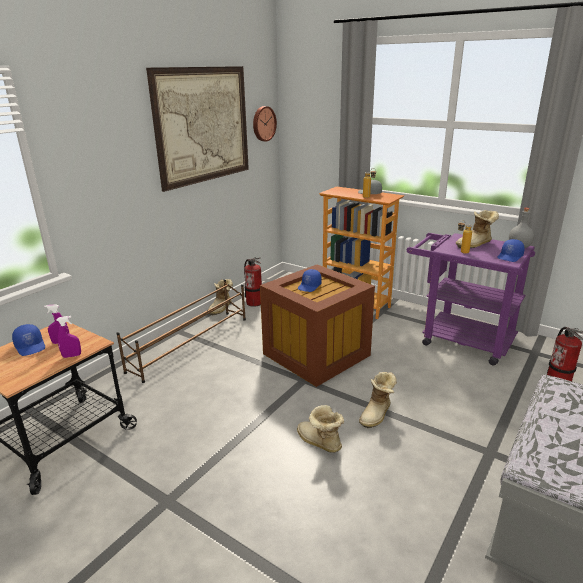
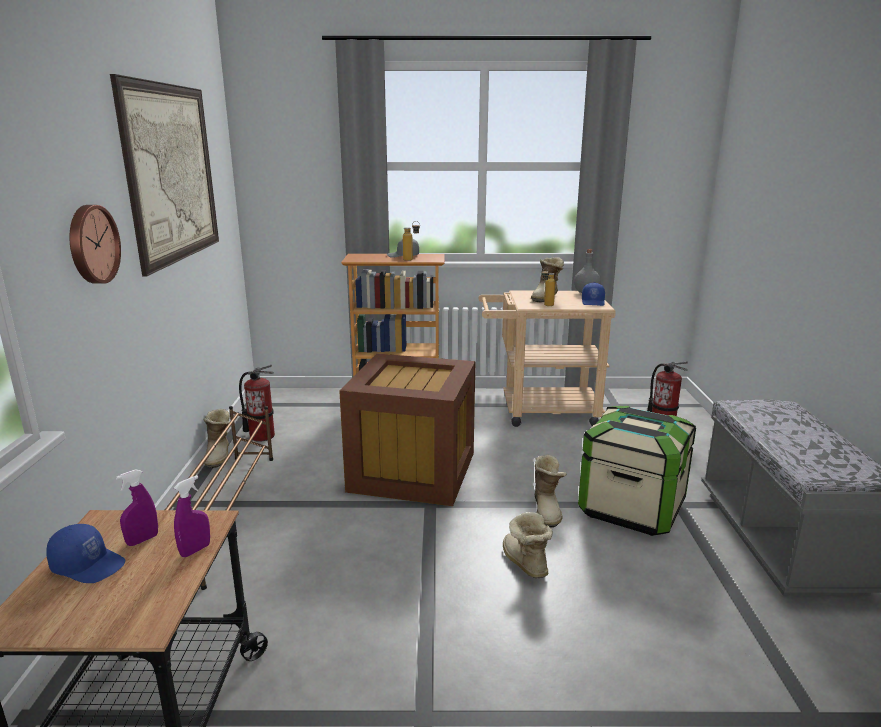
camera: 35 degrees left, 5 degrees down
(263, 123) = (223, 175): wall clock -> wall clock (91, 244)
(309, 286) = (399, 379): blue cap -> none
(319, 443) = (524, 563): boot -> boot turned 60 degrees clockwise
(444, 439) = (631, 508): none -> storage box
(458, 339) = (540, 411): purple cart -> beige cart

